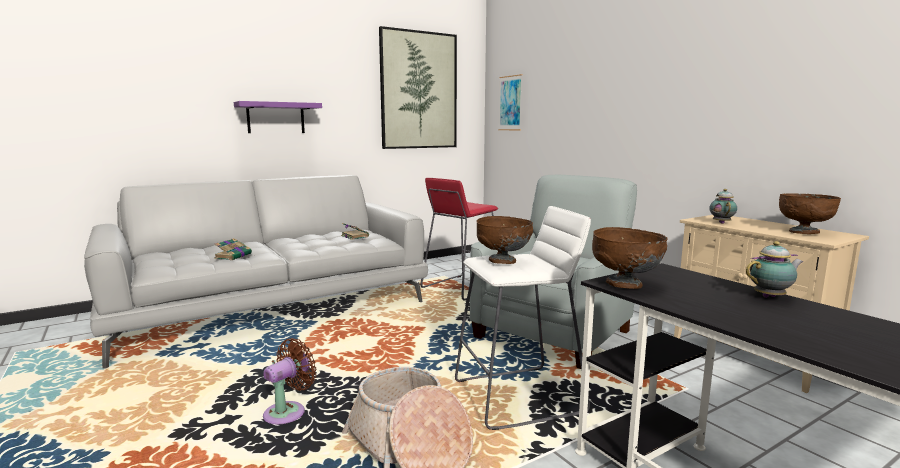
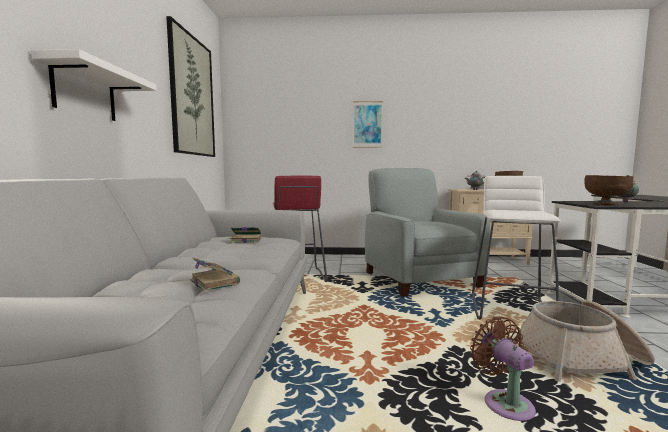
camera: 55 degrees left, 5 degrees down
(275, 118) = (84, 92): purple shelf -> white shelf
(503, 261) = (515, 212): brown bowl -> none
(510, 103) = (259, 121): picture -> picture (367, 124)

